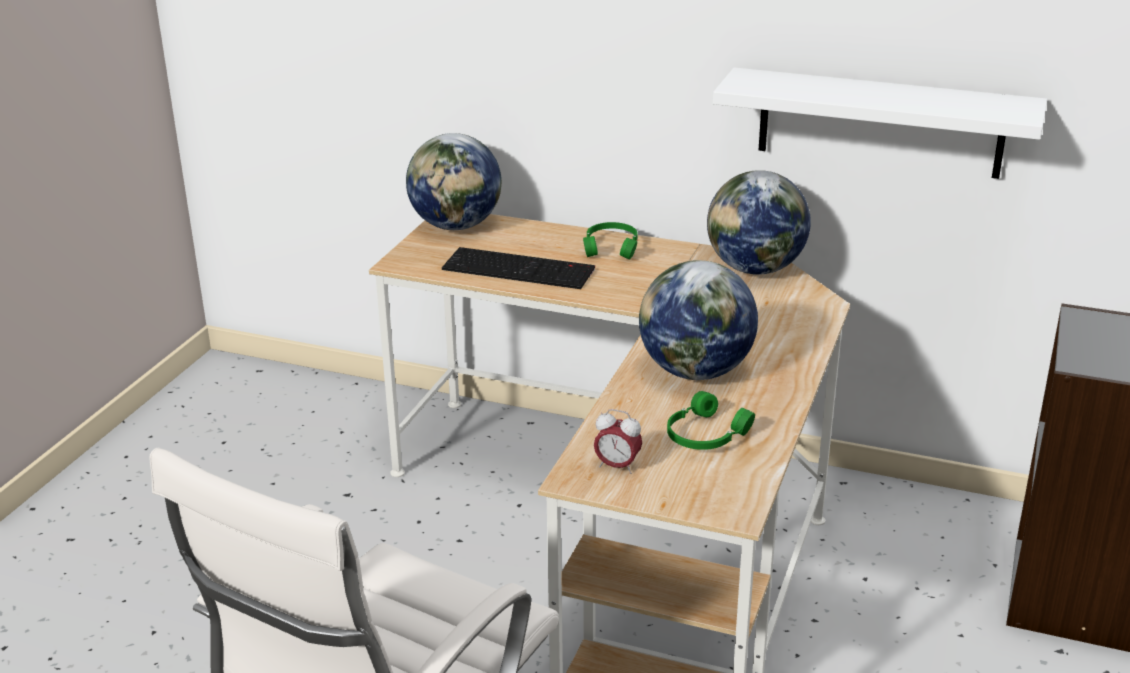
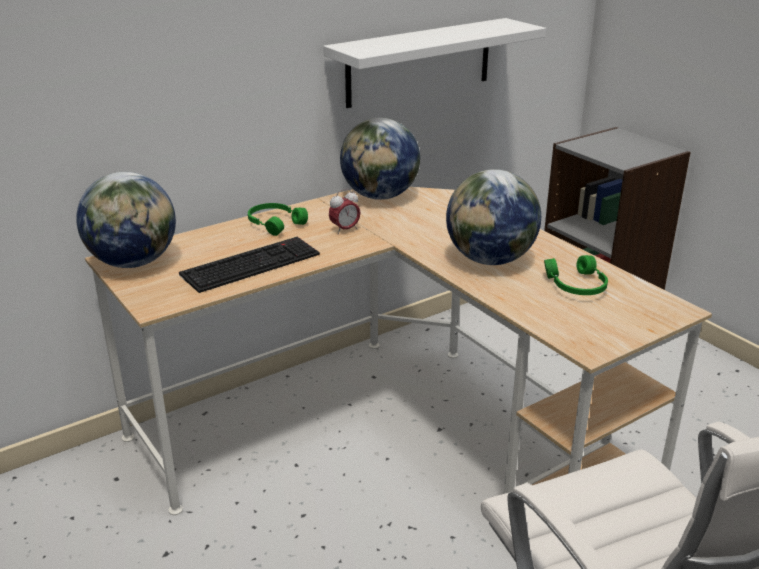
camera: 55 degrees left, 0 degrees up
(617, 466) = (587, 328): alarm clock -> alarm clock (345, 230)

